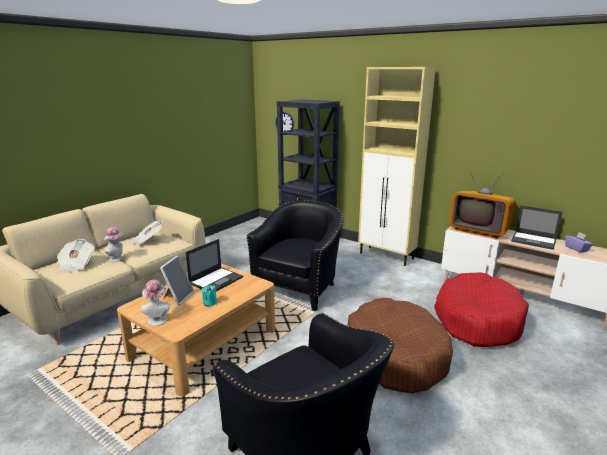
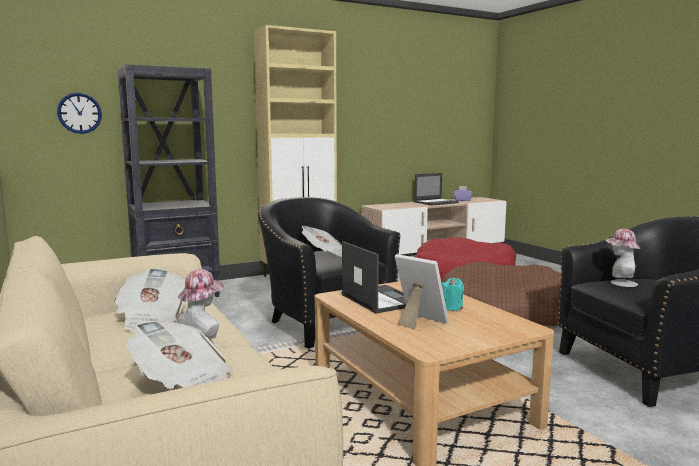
camera: 65 degrees left, 10 degrees down
(158, 319) = (484, 336): hat -> hat (620, 283)
(302, 245) = (325, 254): none -> newspaper
(479, 229) = (395, 205): television -> none

